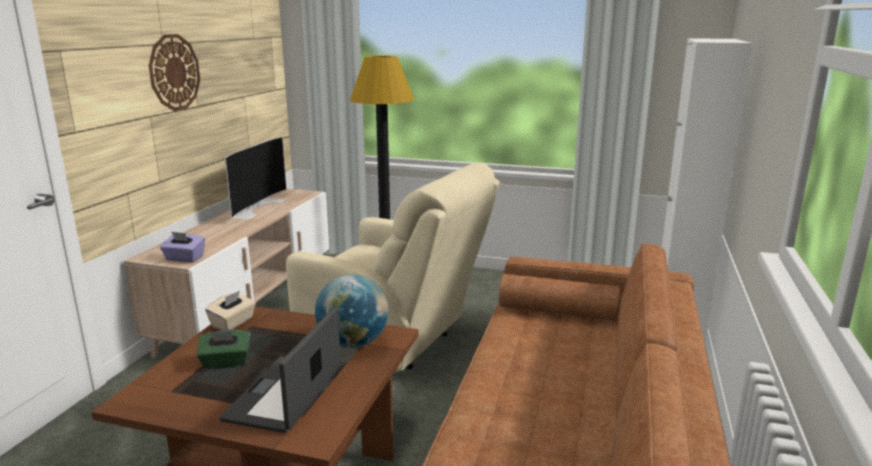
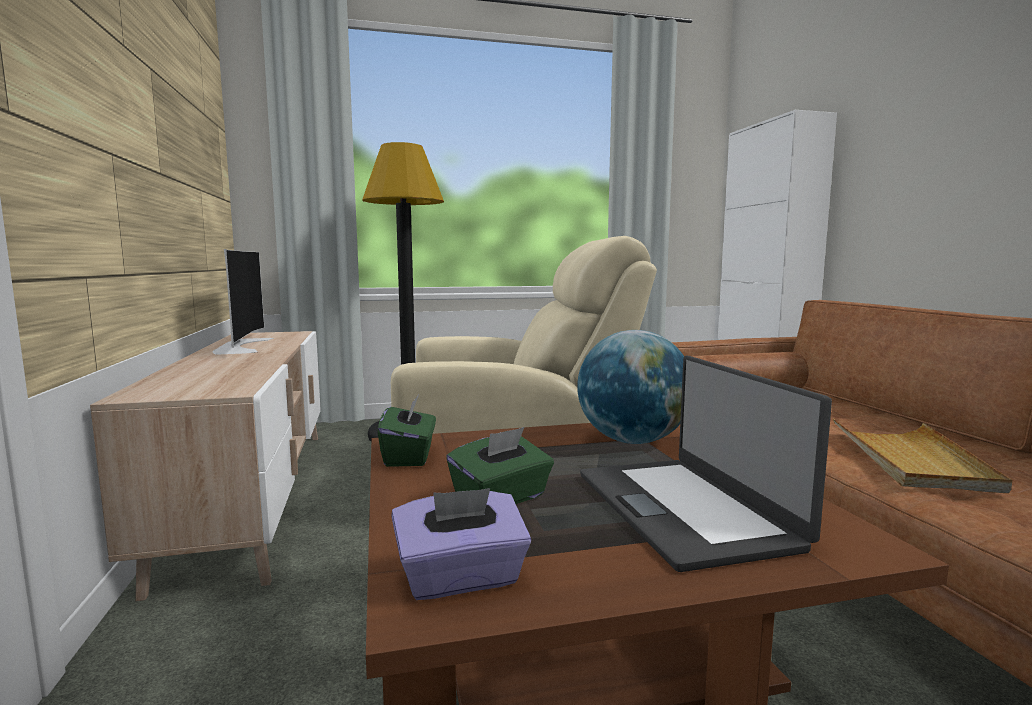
camera: 30 degrees left, 10 degrees down
(174, 72) = (140, 99): wall clock -> none
(184, 258) = (221, 388): purple tissue box -> purple tissue box (461, 578)
(233, 323) = (409, 456): beige tissue box -> green tissue box
(518, 406) = (910, 459): none -> beige tray

